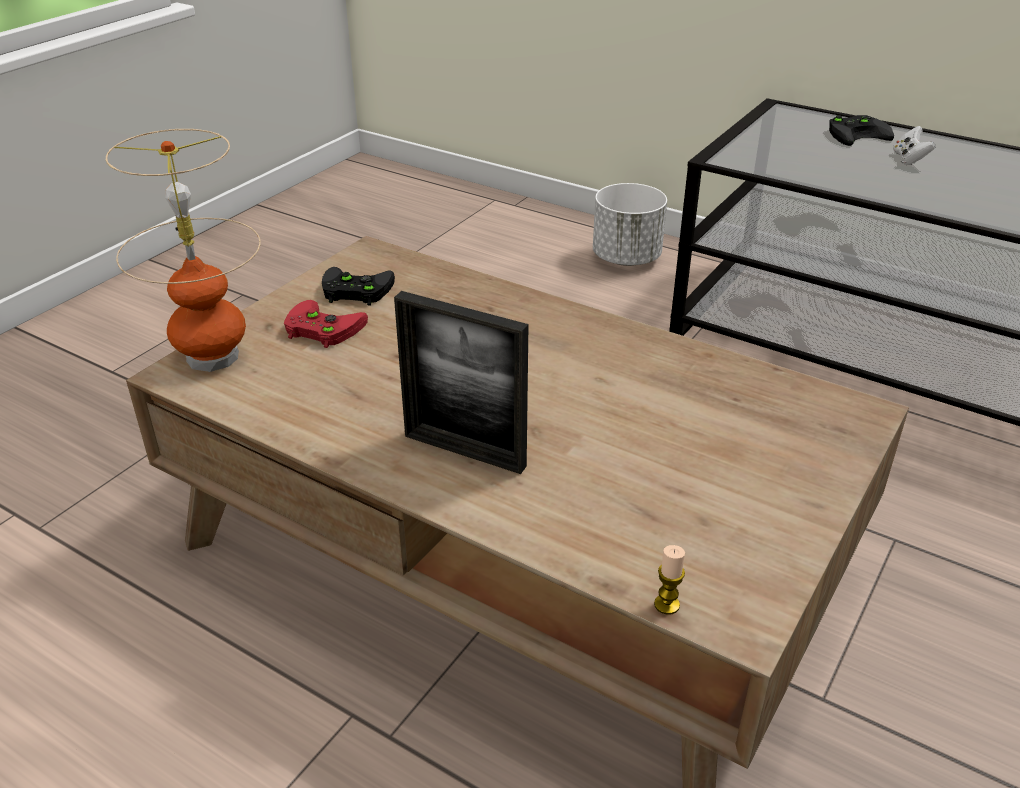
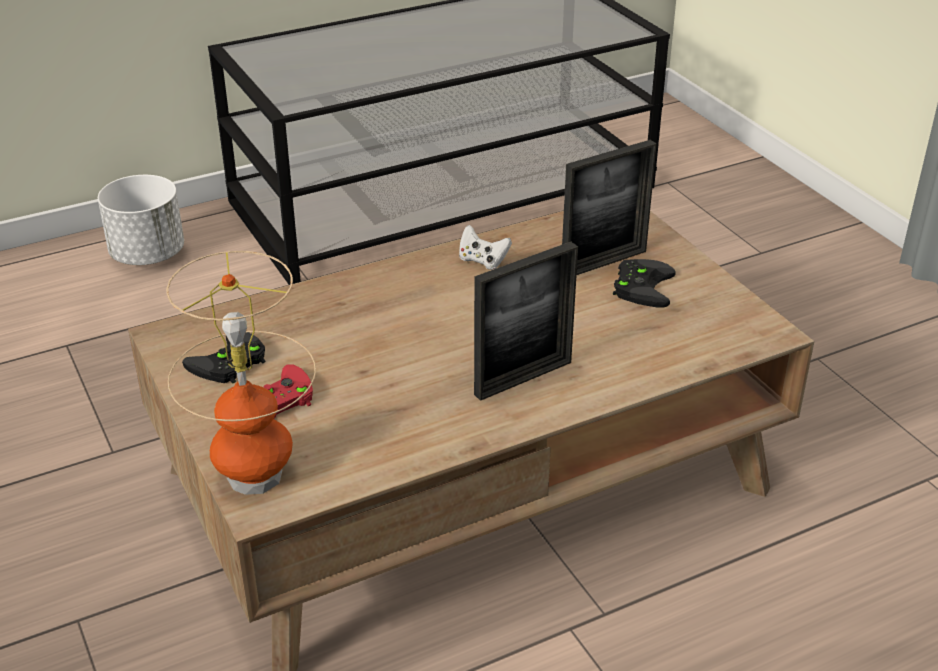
camera: 60 degrees left, 0 degrees up
(666, 604) = (738, 352): candle -> none
(737, 435) = (603, 262): none -> picture frame
(857, 134) = (321, 43): black game controller -> black game controller (641, 285)
(909, 159) = (385, 45): white game controller -> white game controller (482, 261)

